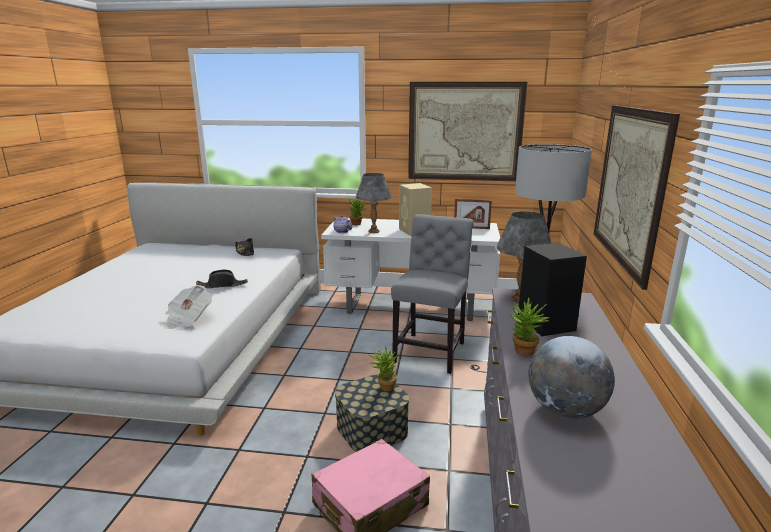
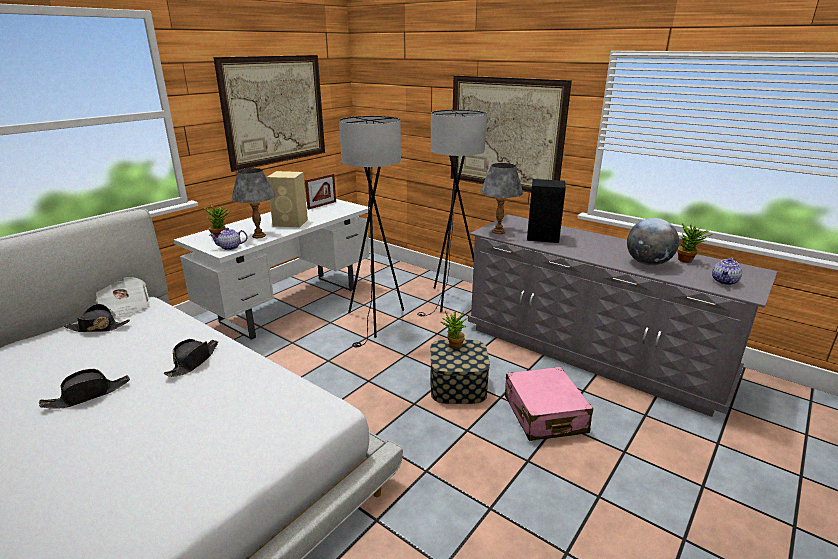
camera: 60 degrees left, 5 degrees up
(173, 276) = (88, 395): none -> black hat
(187, 319) = (267, 402): newspaper -> newspaper (126, 308)
(431, 351) = (376, 322): grey chair -> black floor lamp
(524, 353) = (578, 253): potted plant -> potted plant (688, 261)
(591, 499) = (724, 281): none -> teapot

